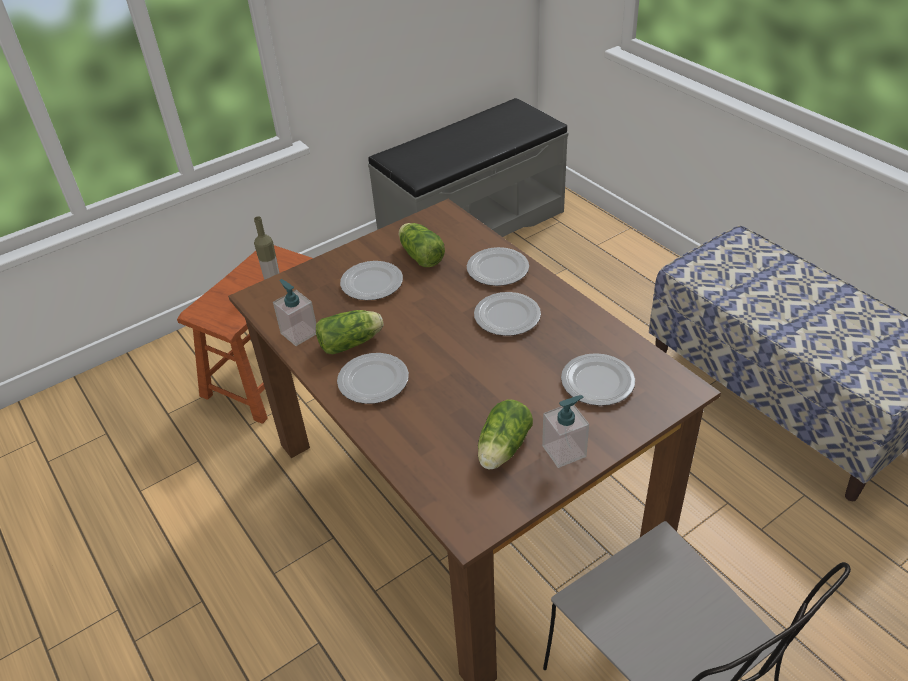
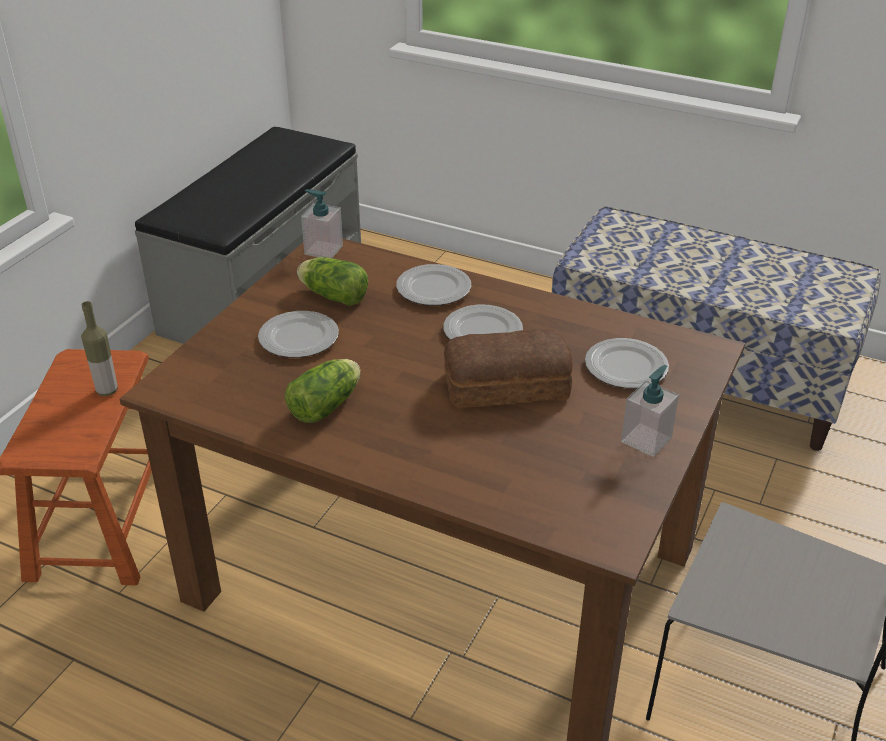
camera: 30 degrees left, 5 degrees down
(299, 333) = (252, 413): soap dispenser -> soap dispenser (323, 250)
(373, 380) = (386, 435): plate -> none
(489, 366) = (504, 384): none -> bread
(502, 450) = (584, 458): lettuce -> none

